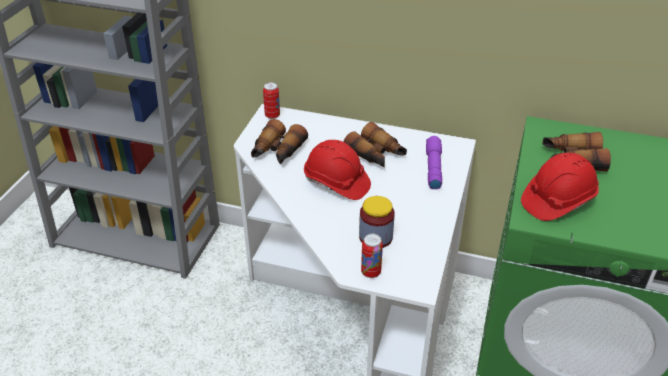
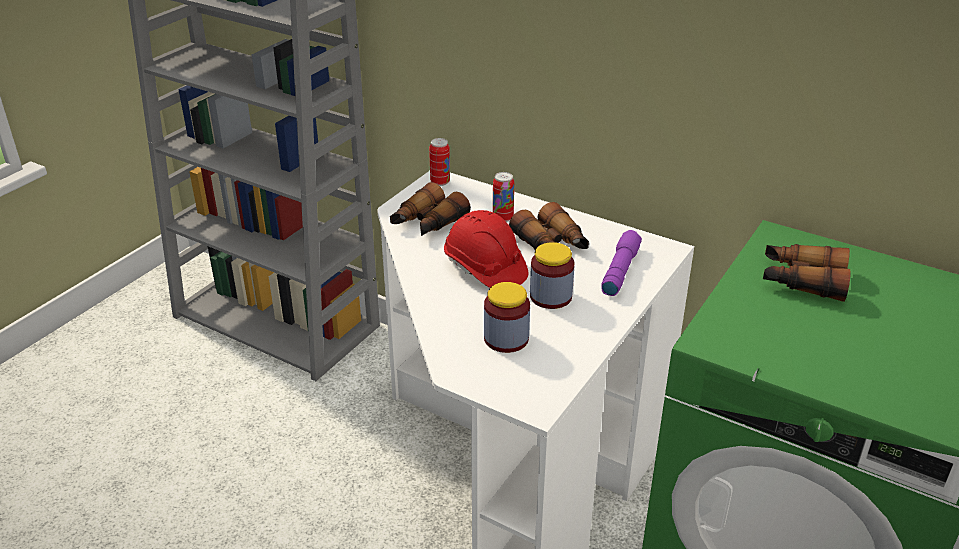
camera: 15 degrees right, 5 degrees down
(371, 272) = (481, 378): can -> can (503, 218)
(393, 197) = (550, 296): none -> jar
(557, 200) = (756, 326): red hard hat -> none

